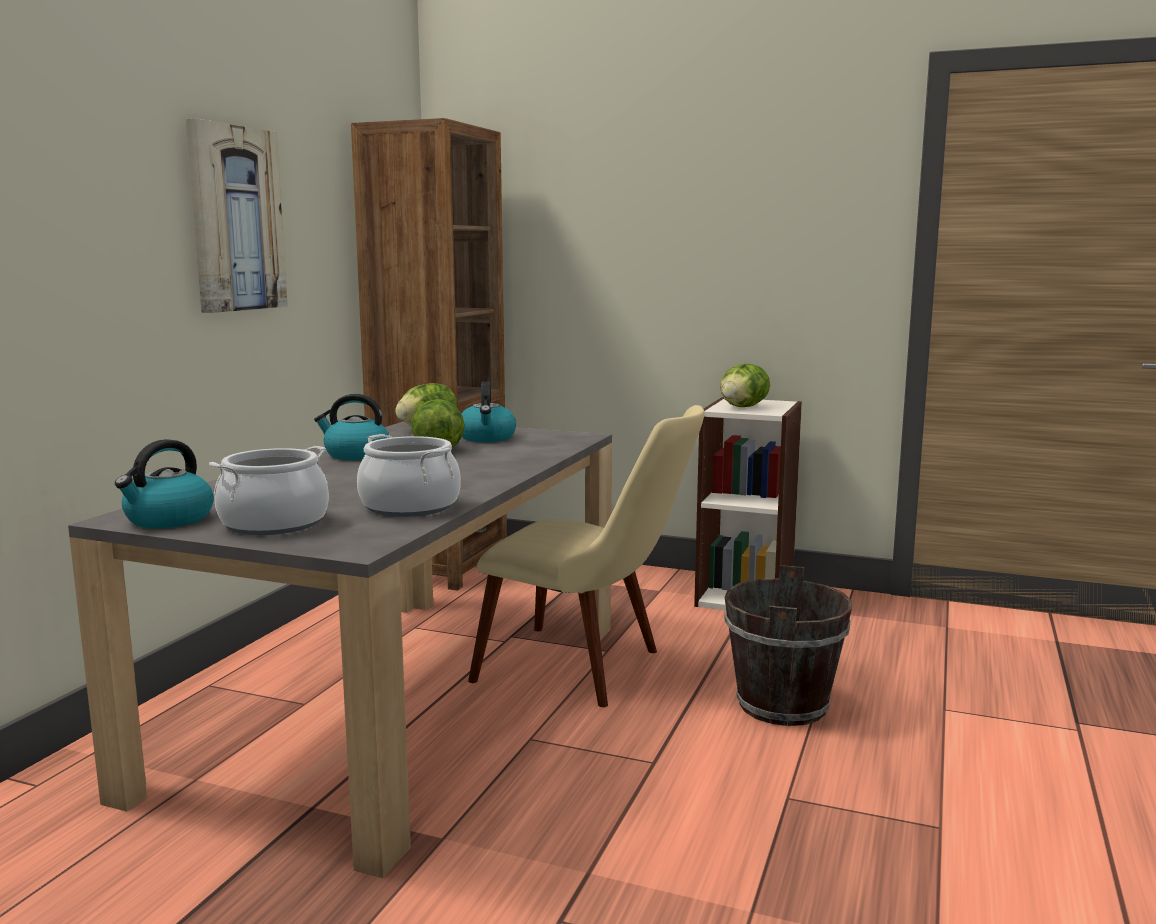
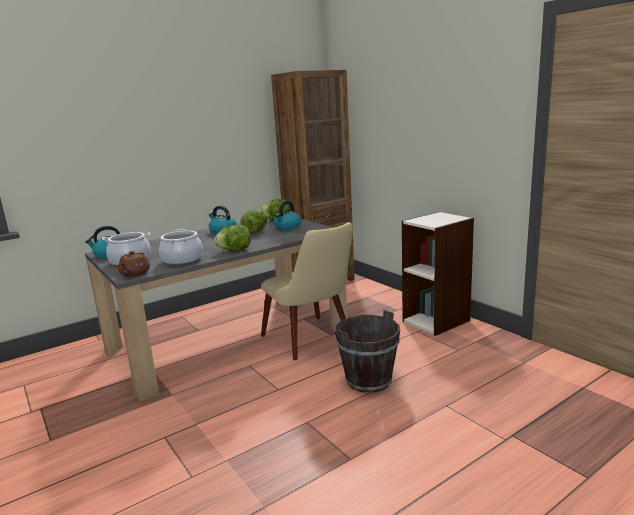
camera: 35 degrees right, 5 degrees up
(236, 219) = (200, 127): picture -> none
(358, 541) = (134, 274): none -> brown teapot
(743, 407) = (429, 219): lettuce -> lettuce (235, 250)

